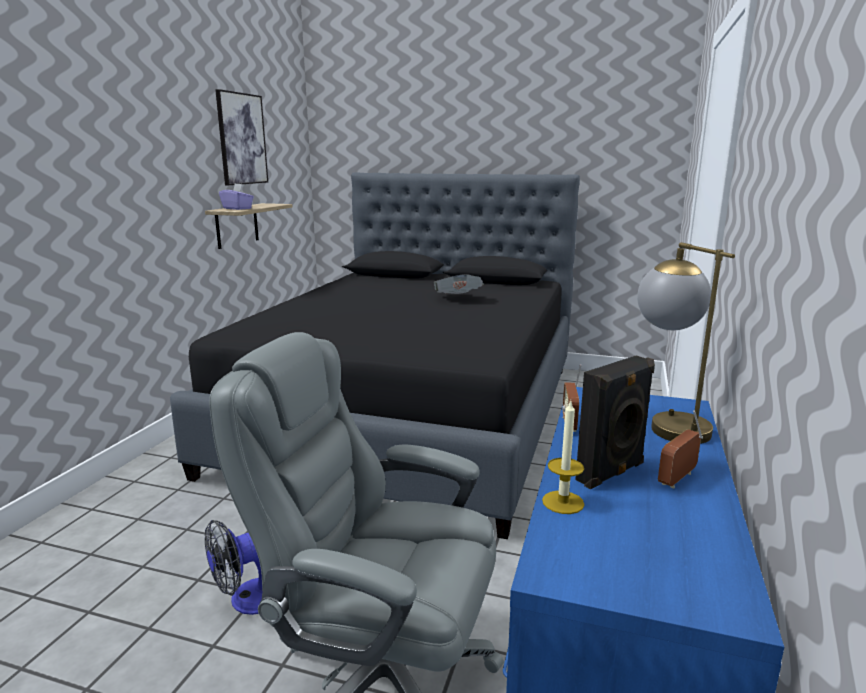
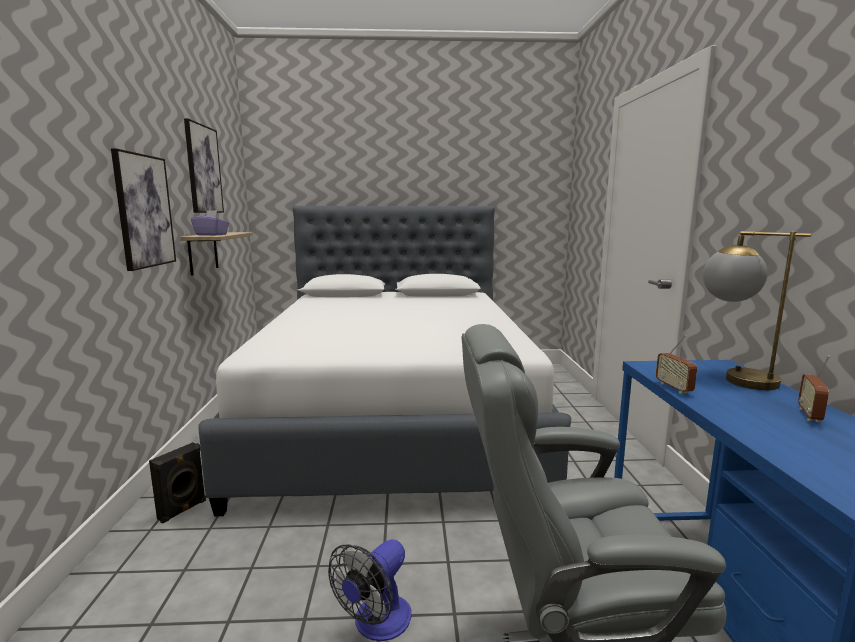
camera: 20 degrees left, 5 degrees down
(157, 188) = (144, 211): none -> picture
(412, 415) = (394, 417): black bed -> white bed
(458, 299) = (428, 308): newspaper -> none
(563, 502) = (773, 447): candle -> none
(612, 473) = (764, 419): black speaker -> black speaker (183, 510)

